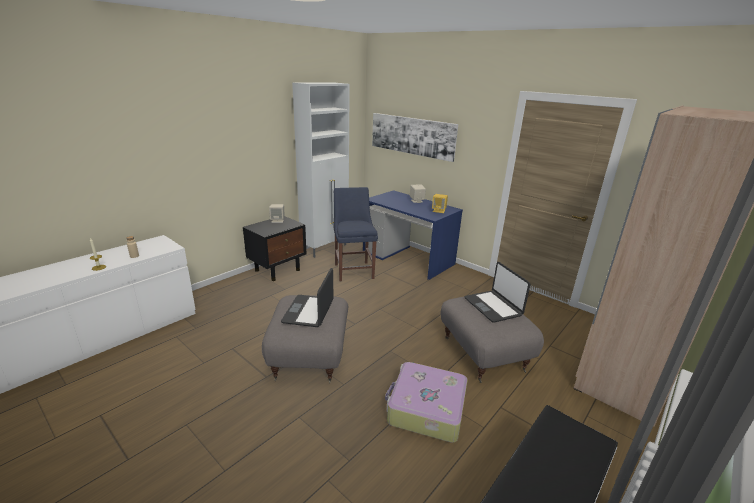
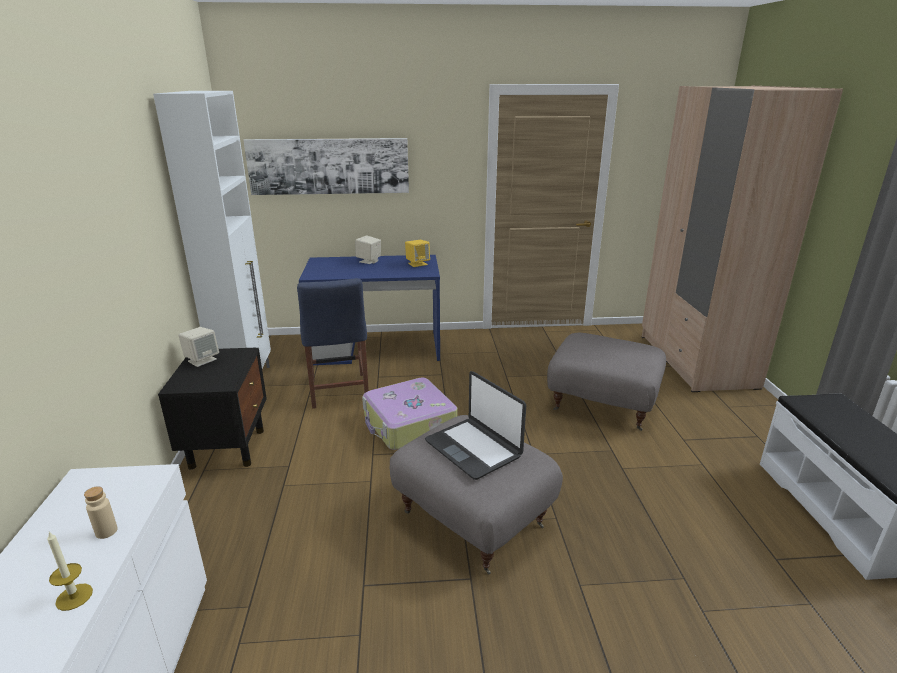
camera: 45 degrees left, 0 degrees up
(353, 270) = (338, 392): blue chair -> blue chair turned 135 degrees counterclockwise
(425, 409) = (649, 483): suitcase -> suitcase (409, 424)
(493, 306) = (603, 344): laptop -> none

